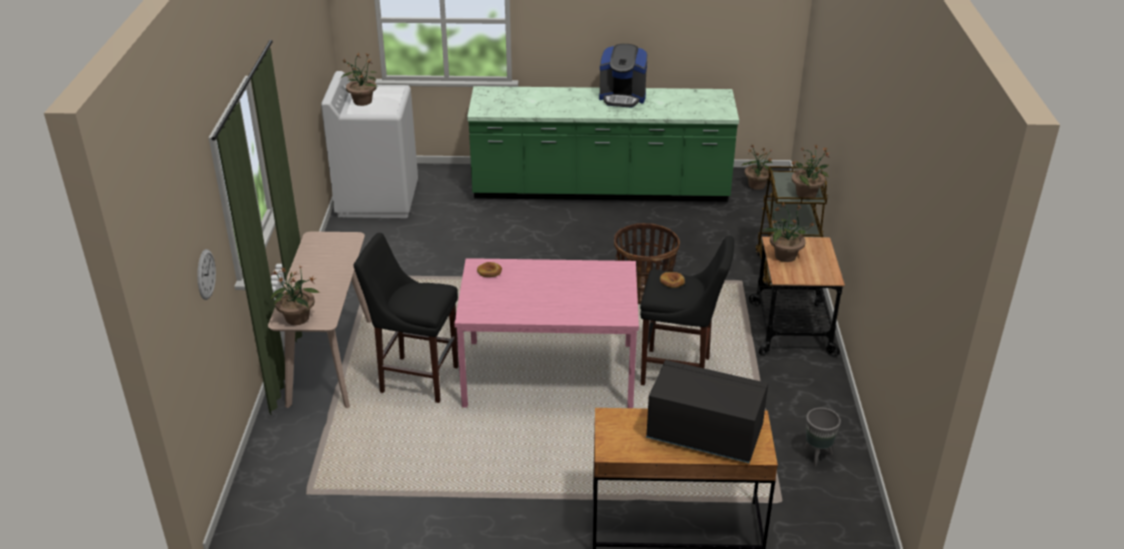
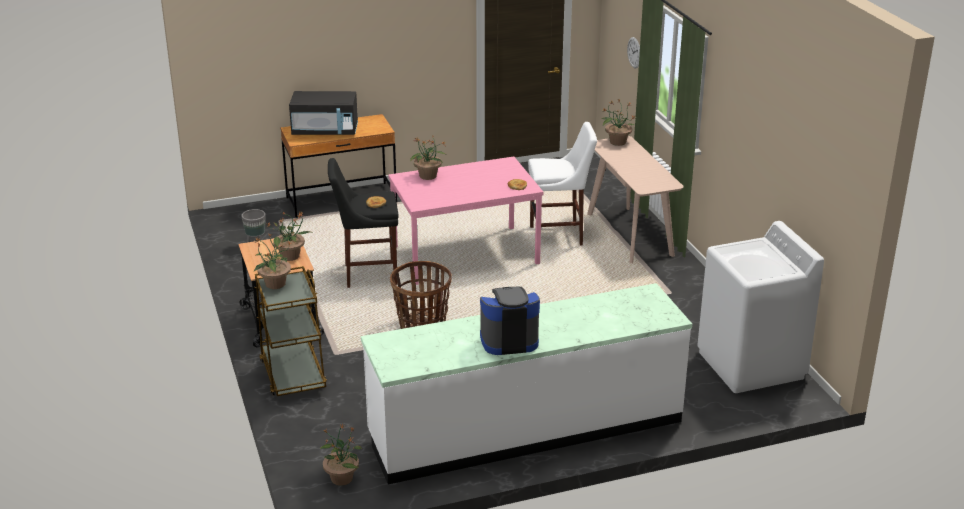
camera: 160 degrees right, 5 degrees down
(362, 101) = (765, 255): potted plant -> potted plant (428, 176)
(415, 378) = (559, 236): black stool -> white stool
(600, 190) = (525, 429): green counter -> white counter

